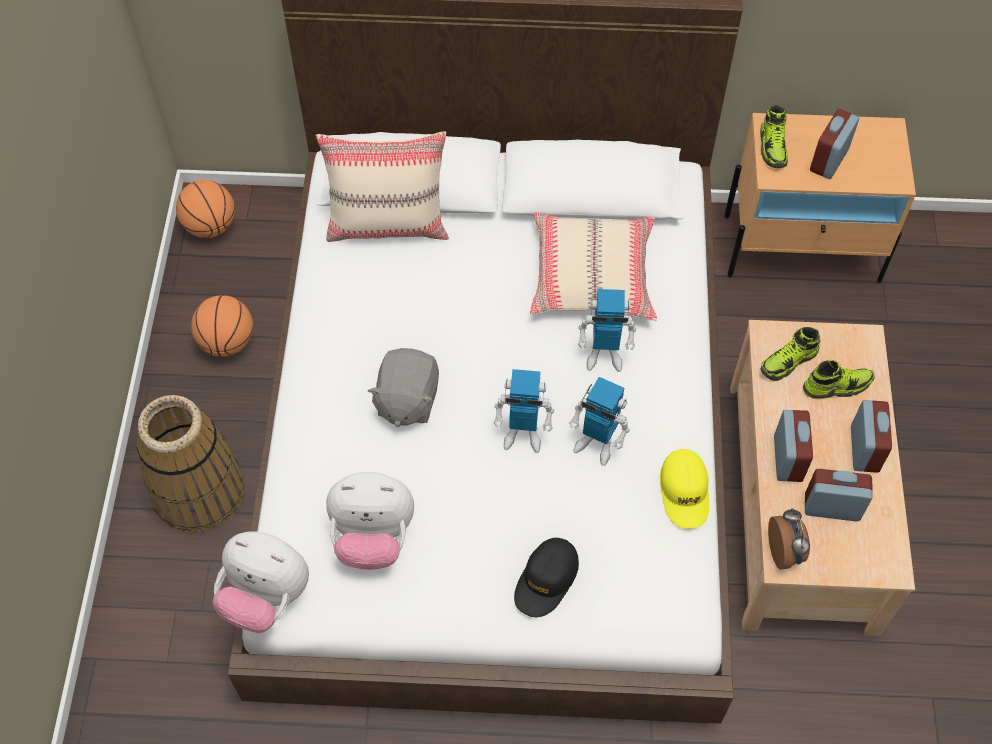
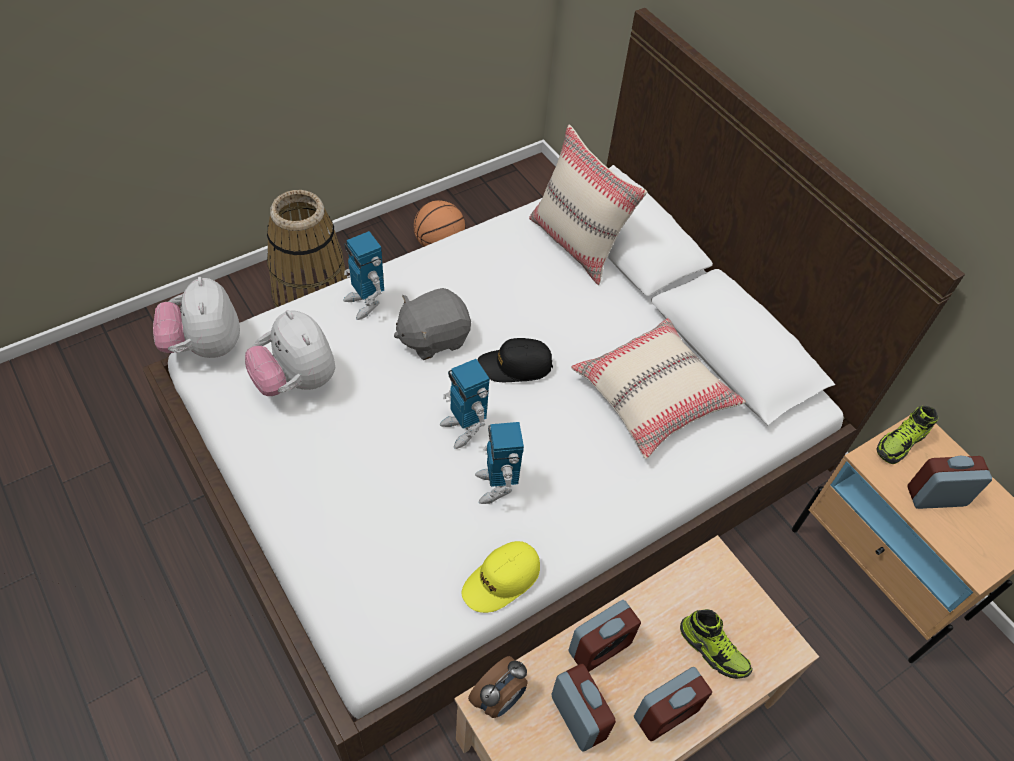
camera: 50 degrees right, 5 degrees down
(210, 226) = (521, 184): basketball -> none
(546, 580) = (339, 519): black cap -> black cap (515, 366)
(604, 355) = (586, 445): toy robot -> toy robot (365, 303)
(788, 362) = (702, 592): shoe -> none

